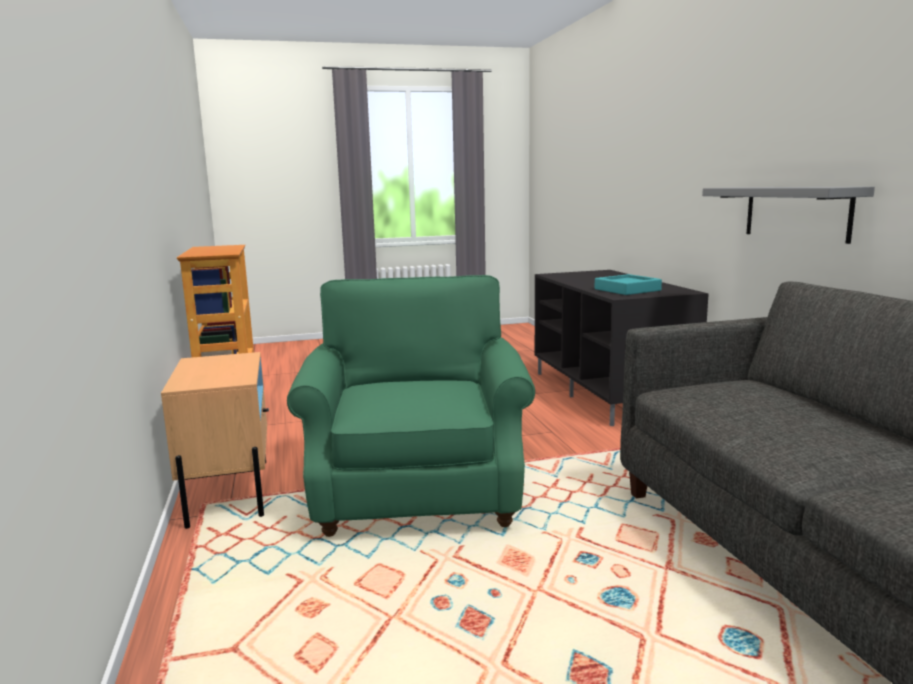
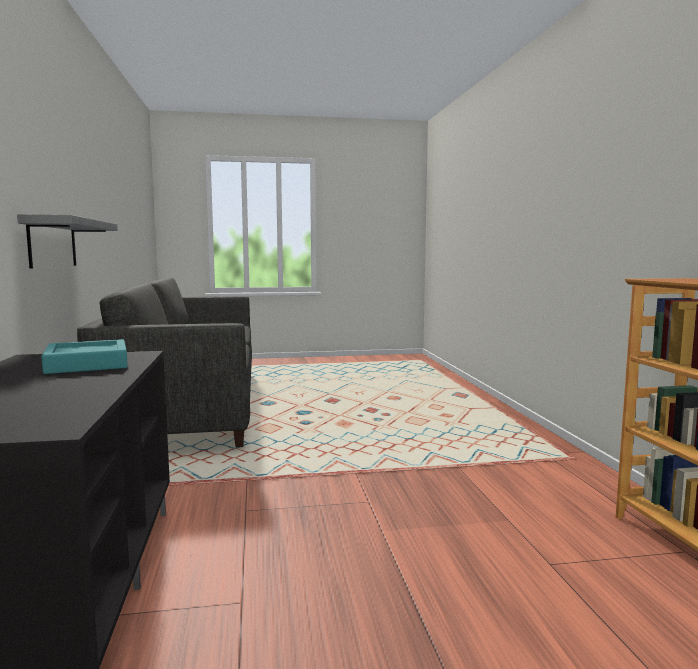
camera: 175 degrees left, 5 degrees down
(230, 491) = (566, 467): beige nightstand -> none
(417, 487) = (404, 461): green armchair -> none

